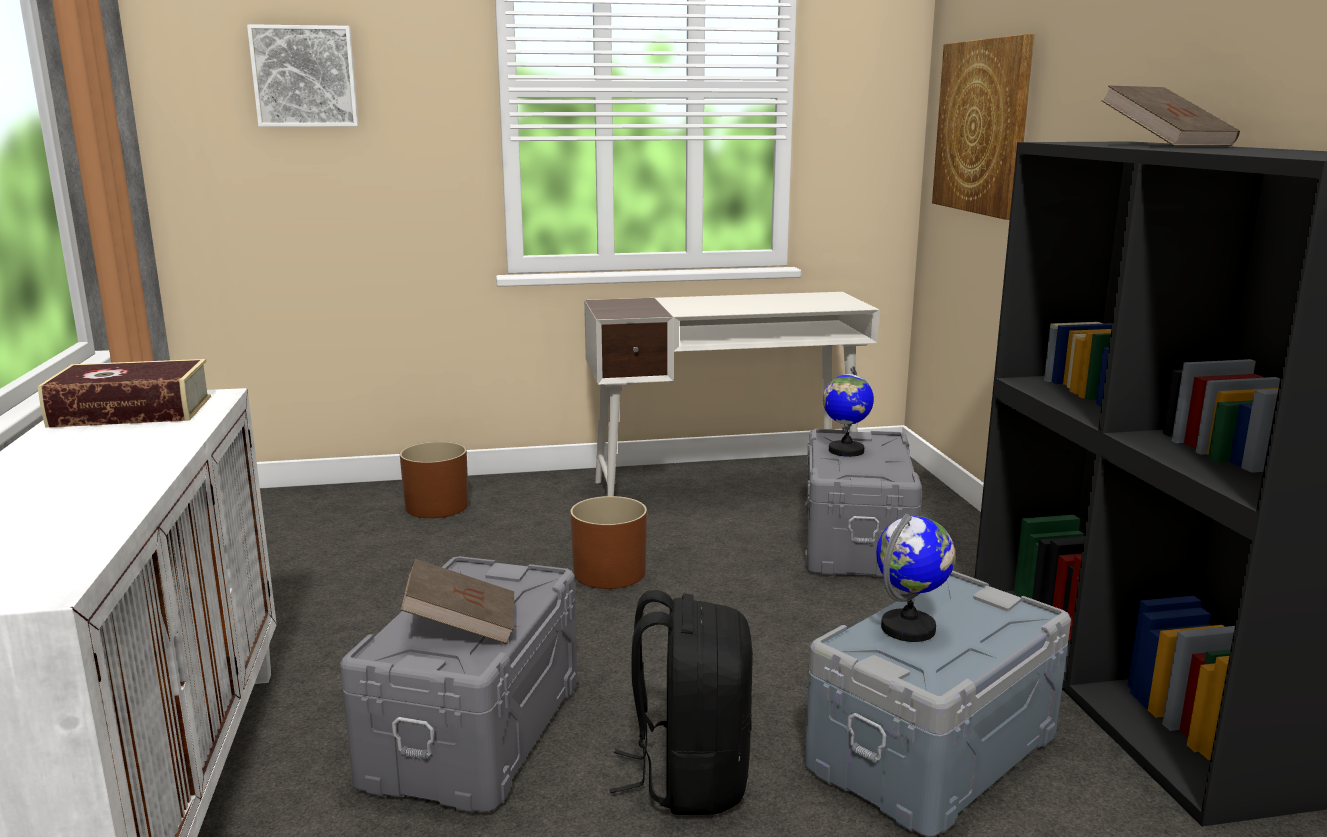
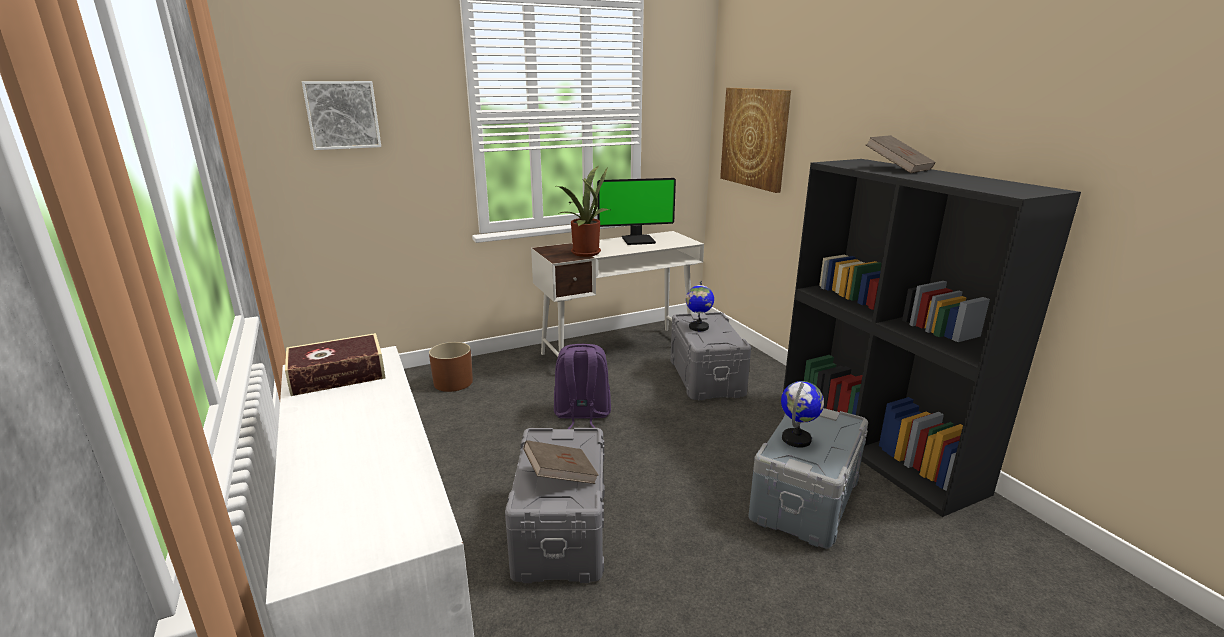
camera: 15 degrees left, 5 degrees up
(609, 573) = (582, 415): brown planter -> purple backpack
(660, 309) = (583, 252): none -> potted plant
(690, 777) = (693, 537): black backpack -> none
(769, 299) = (638, 240): none -> monitor

